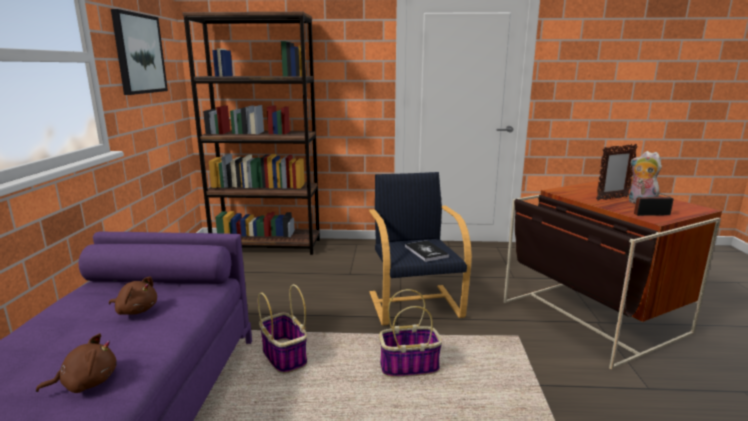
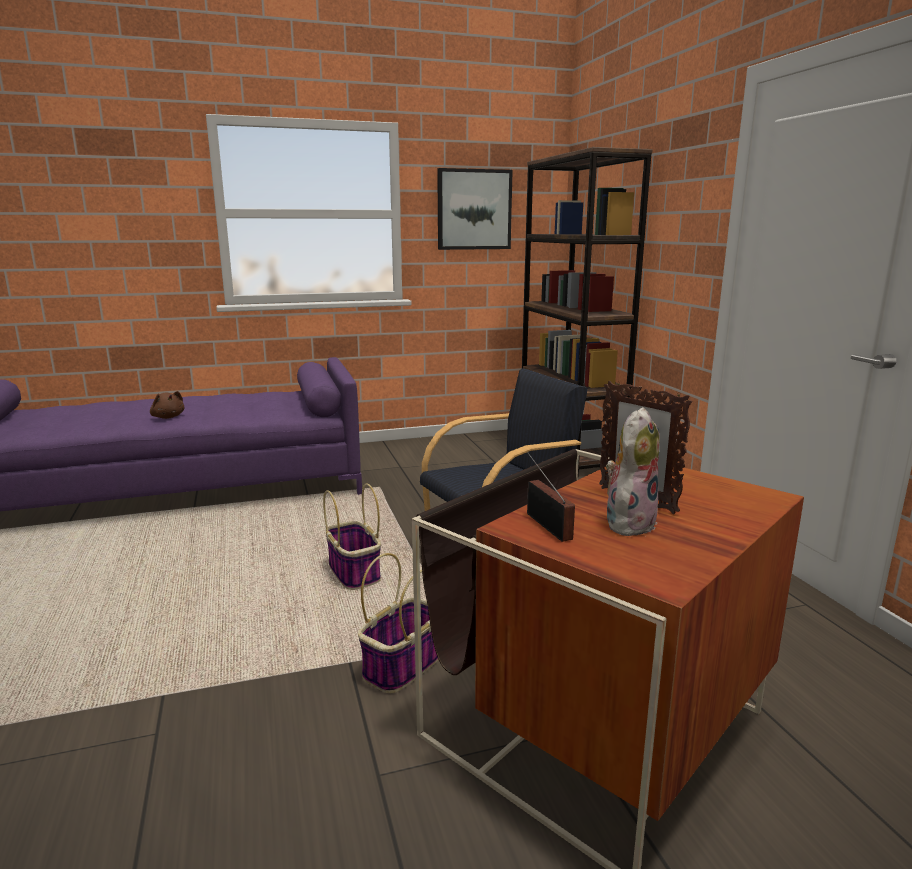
camera: 70 degrees right, 0 degrees up
(136, 310) = (261, 407): brown plush toy -> none
(283, 356) = (345, 511): basket -> basket (403, 664)
(426, 252) = (480, 479): book -> none

